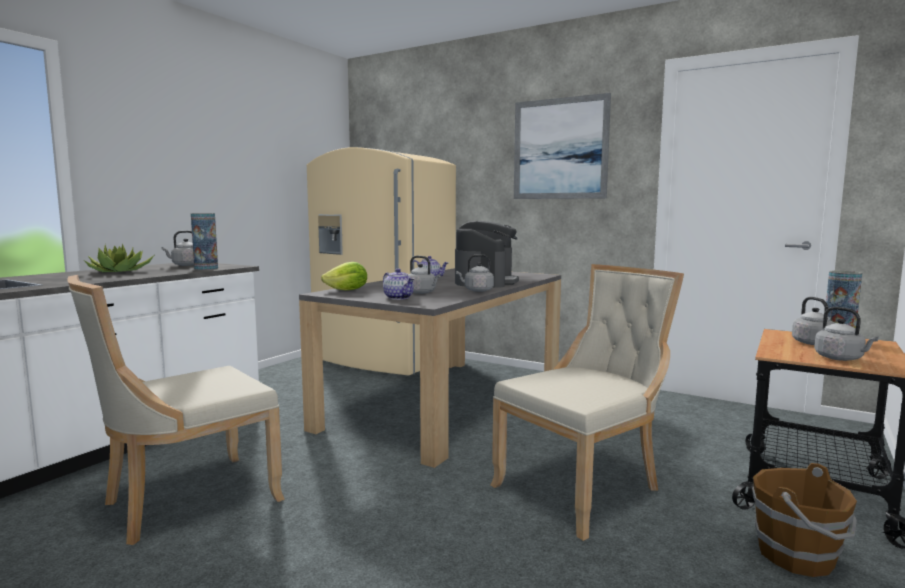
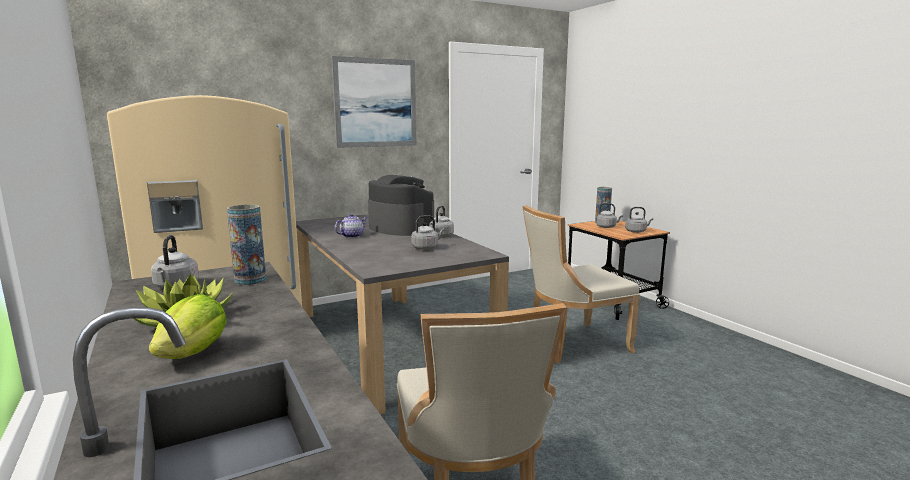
camera: 60 degrees left, 5 degrees up
(347, 290) = (373, 263): lettuce -> lettuce (194, 353)
(399, 298) = (443, 256): teapot -> none
(584, 489) = (572, 344): beige chair -> beige chair turned 105 degrees counterclockwise
(798, 557) = (663, 326): brown bucket -> none

